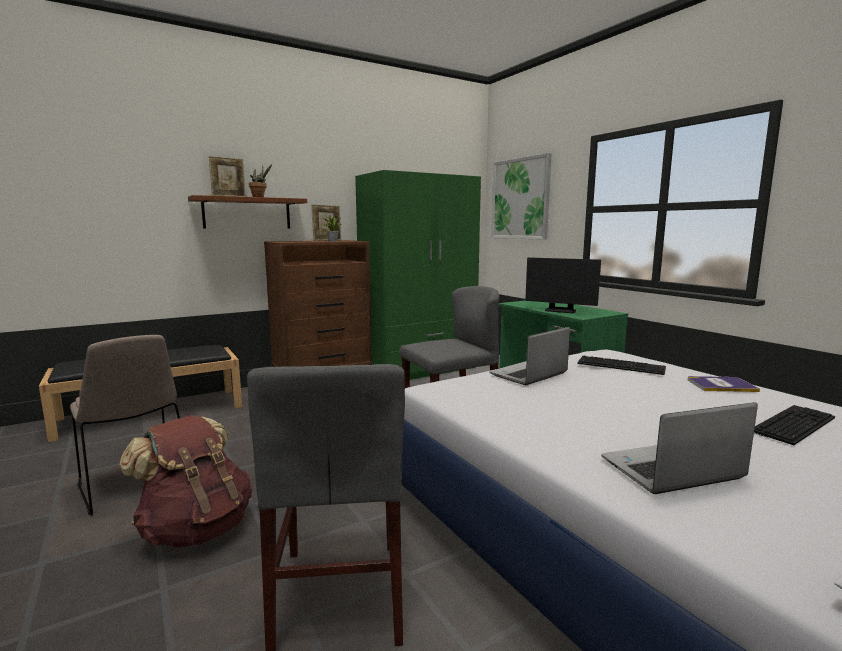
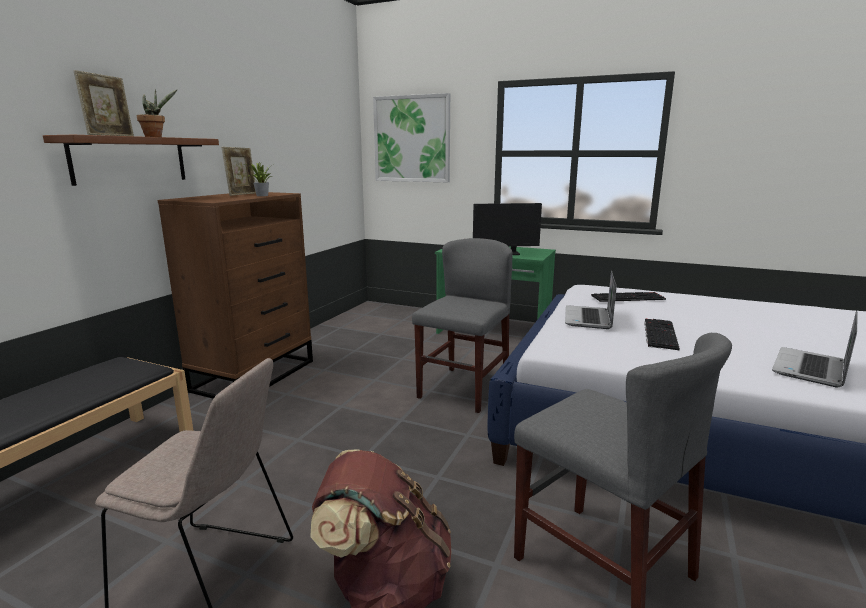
camera: 35 degrees left, 5 degrees up
(419, 369) = (338, 334): green wardrobe -> none
(721, 385) = (703, 300): book -> none
(792, 424) = (784, 320): keyboard -> keyboard (659, 333)

